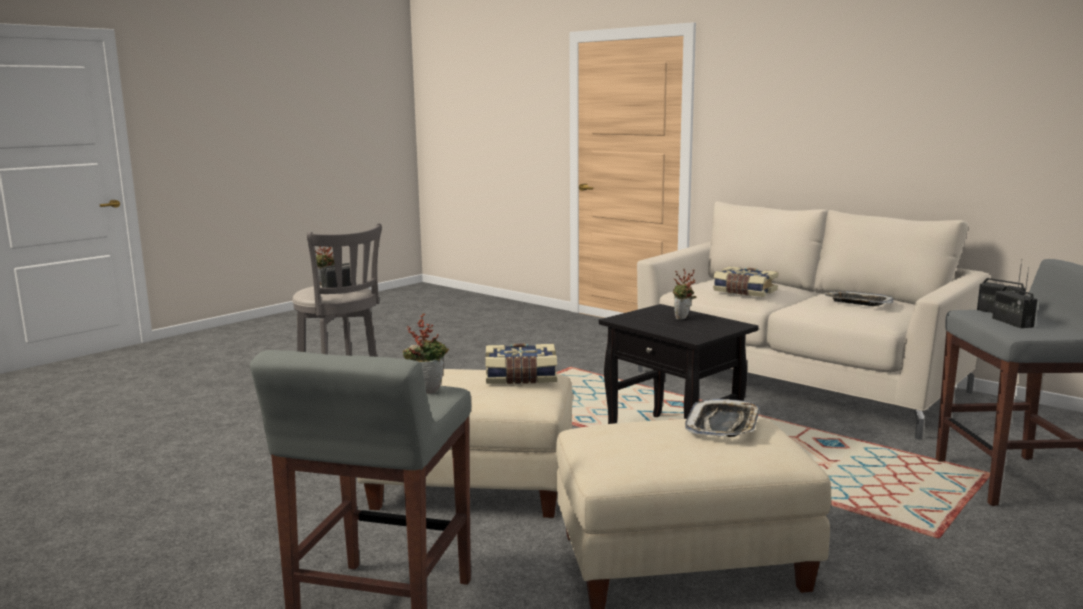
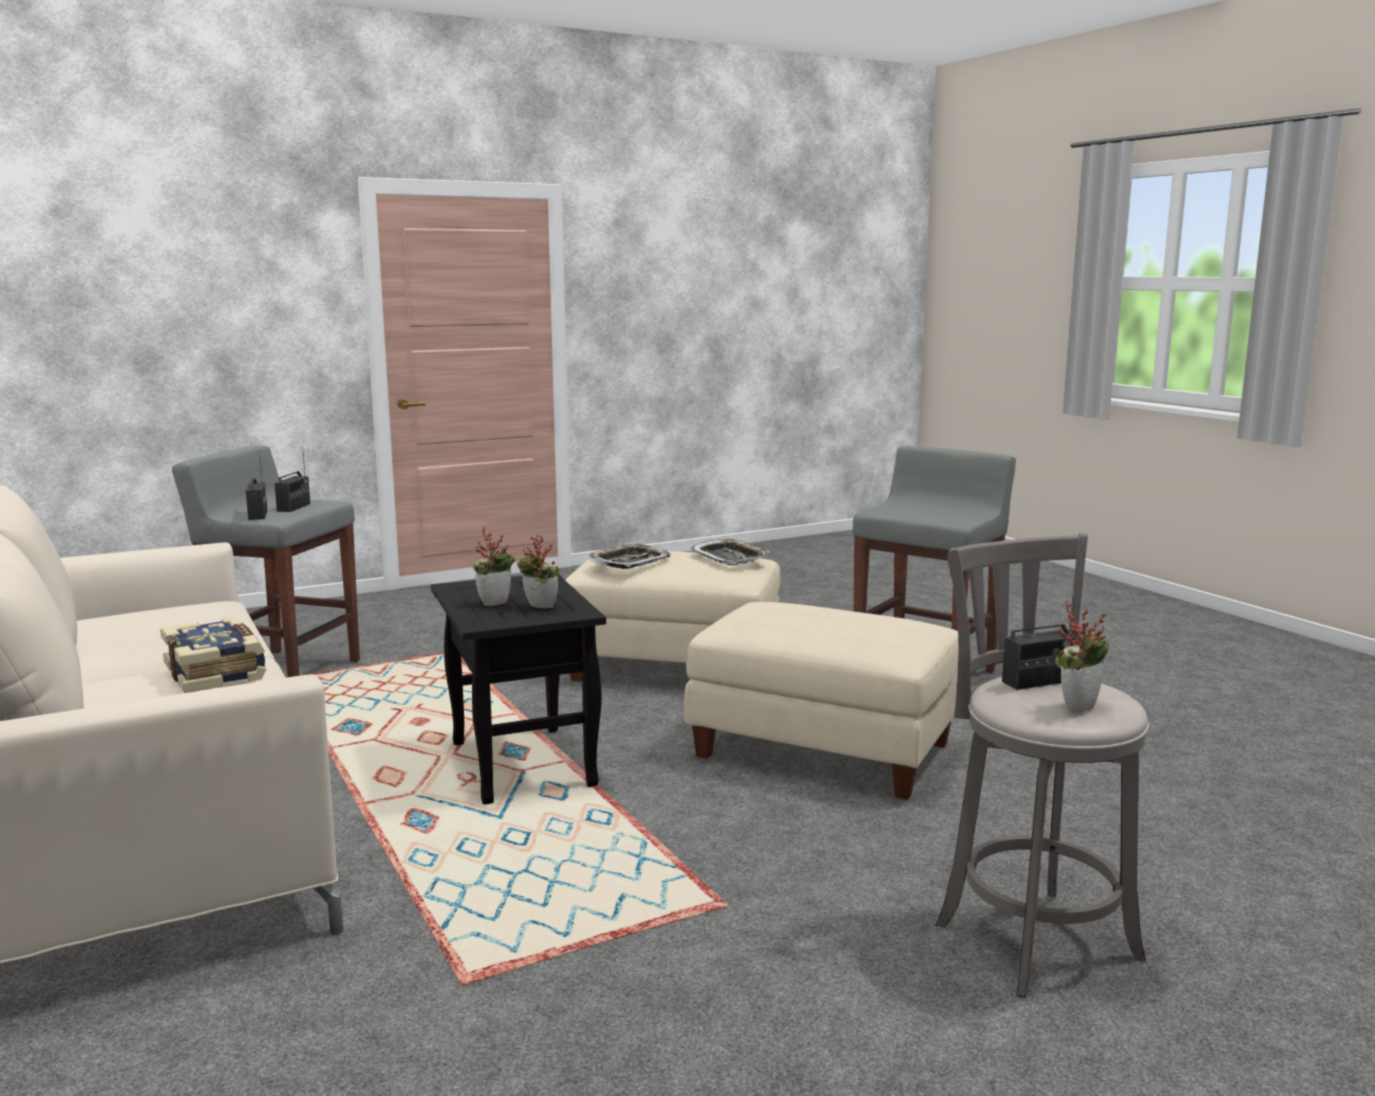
camera: 160 degrees left, 0 degrees up
(427, 390) = (888, 512): potted plant -> potted plant (538, 607)
(521, 377) = (762, 618): book -> none
(858, 303) = (150, 623): tray -> tray (730, 558)

